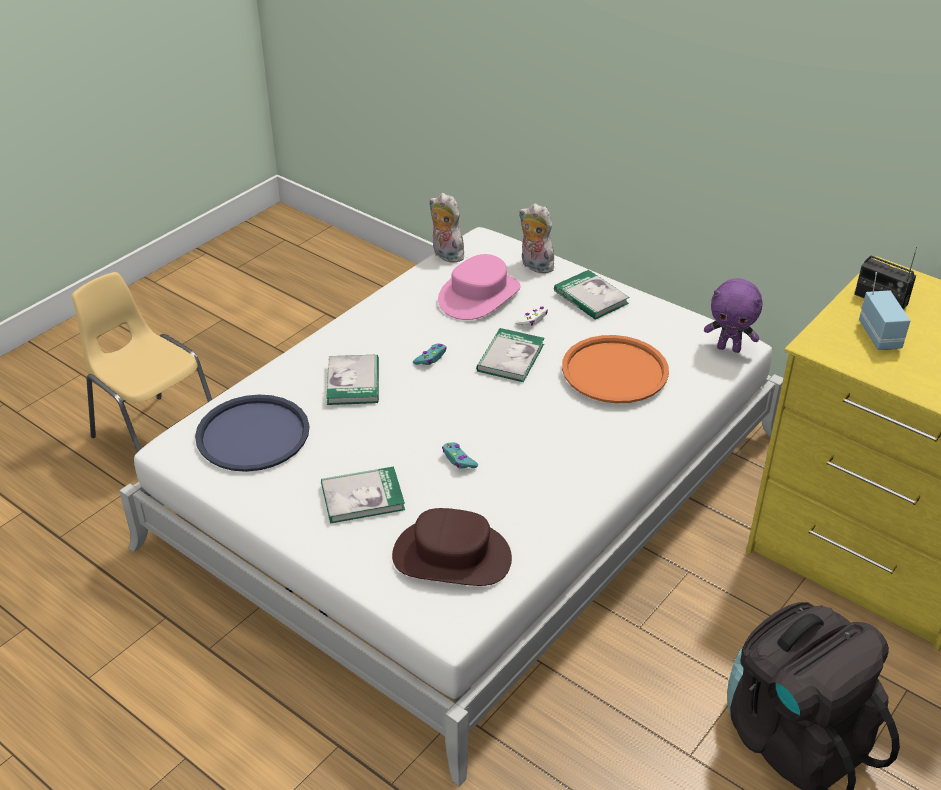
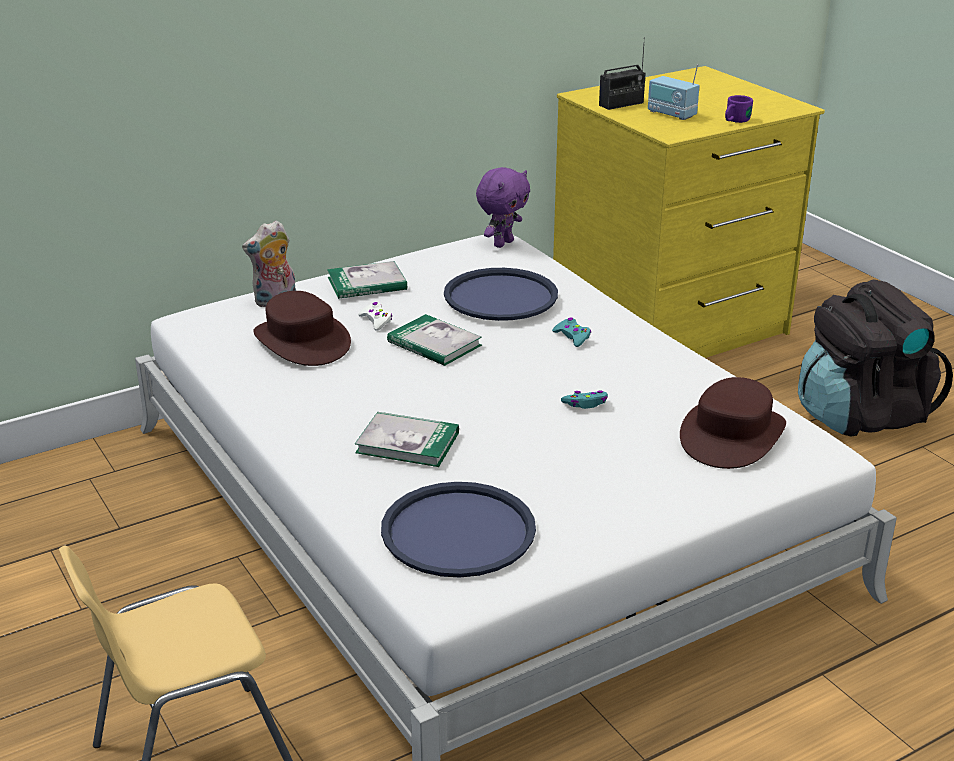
camera: 70 degrees left, 10 degrees down
(362, 497) = (616, 471): book -> none
(431, 358) = (400, 387): turquoise game controller -> turquoise game controller (572, 337)
(445, 255) = (197, 346): plush toy -> none
(479, 295) = (301, 341): pink hat -> brown hat
(614, 370) = (500, 296): orange tray -> blue tray
(880, 336) = (671, 114): radio -> radio turned 150 degrees counterclockwise
(901, 382) = (734, 121): none -> purple mug

